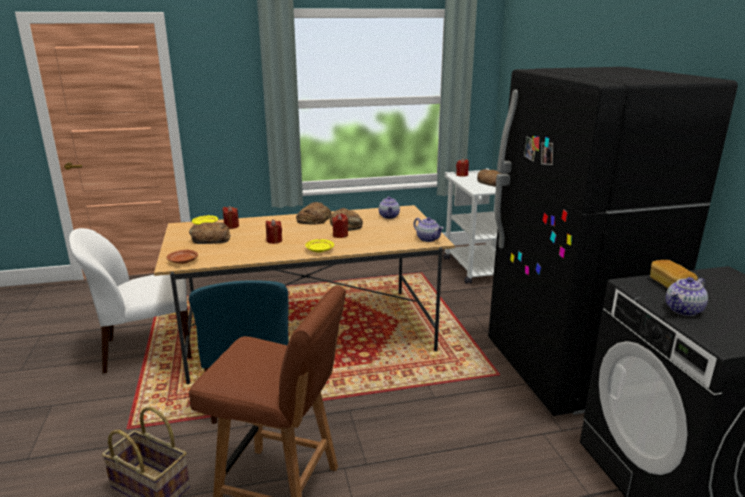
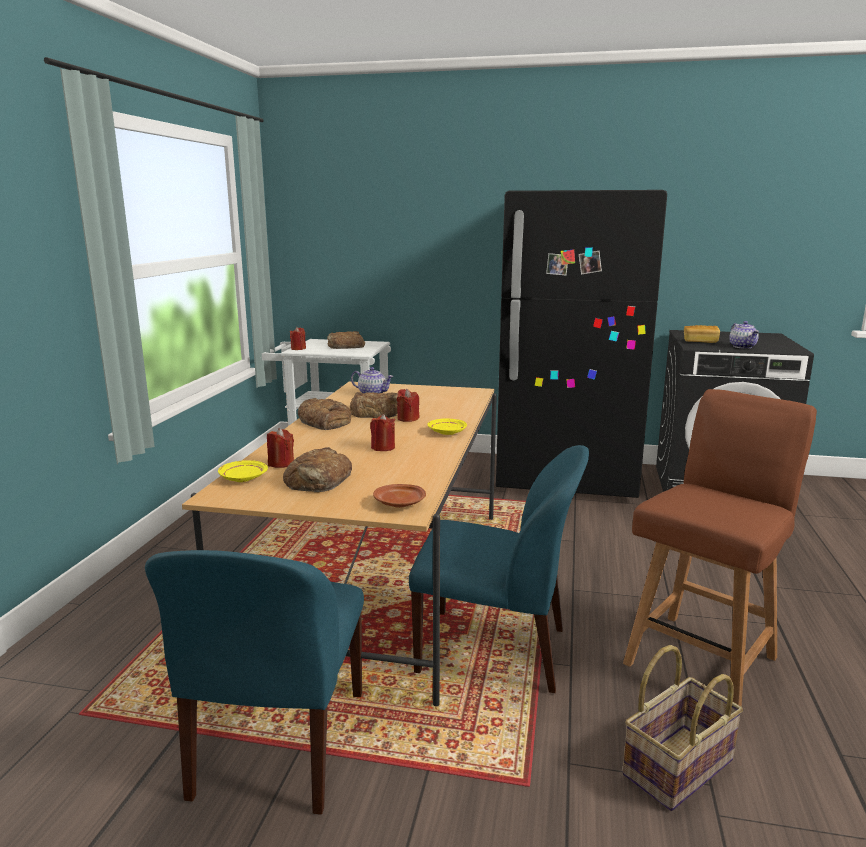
camera: 65 degrees left, 5 degrees down
(146, 349) = (279, 746): white chair -> blue chair
(428, 239) = (466, 392): teapot -> none

